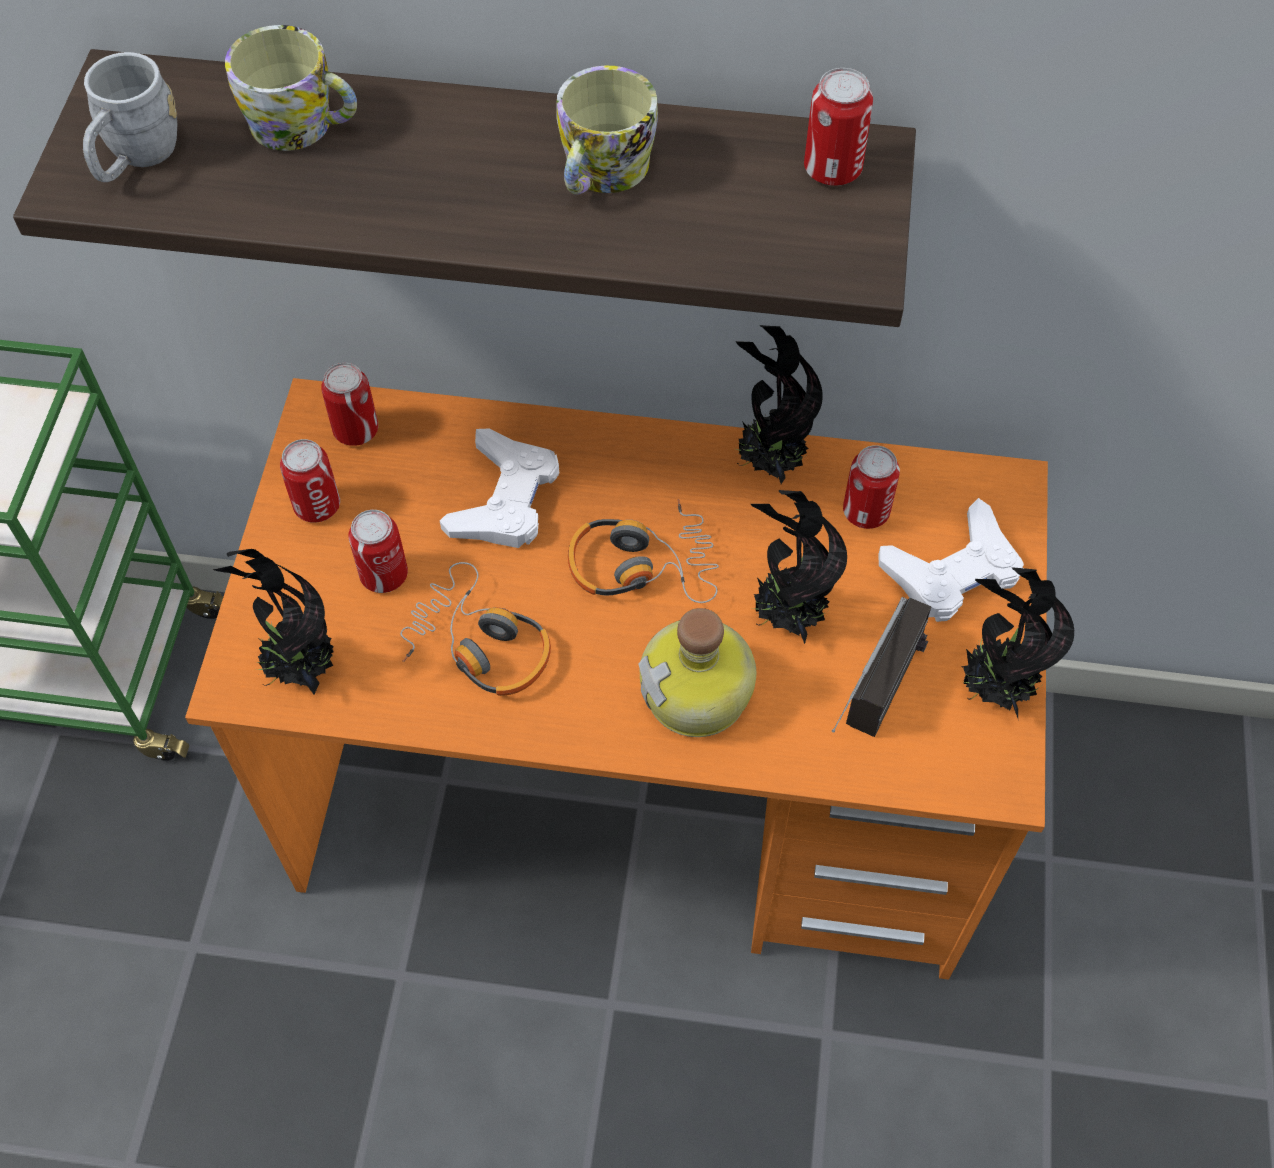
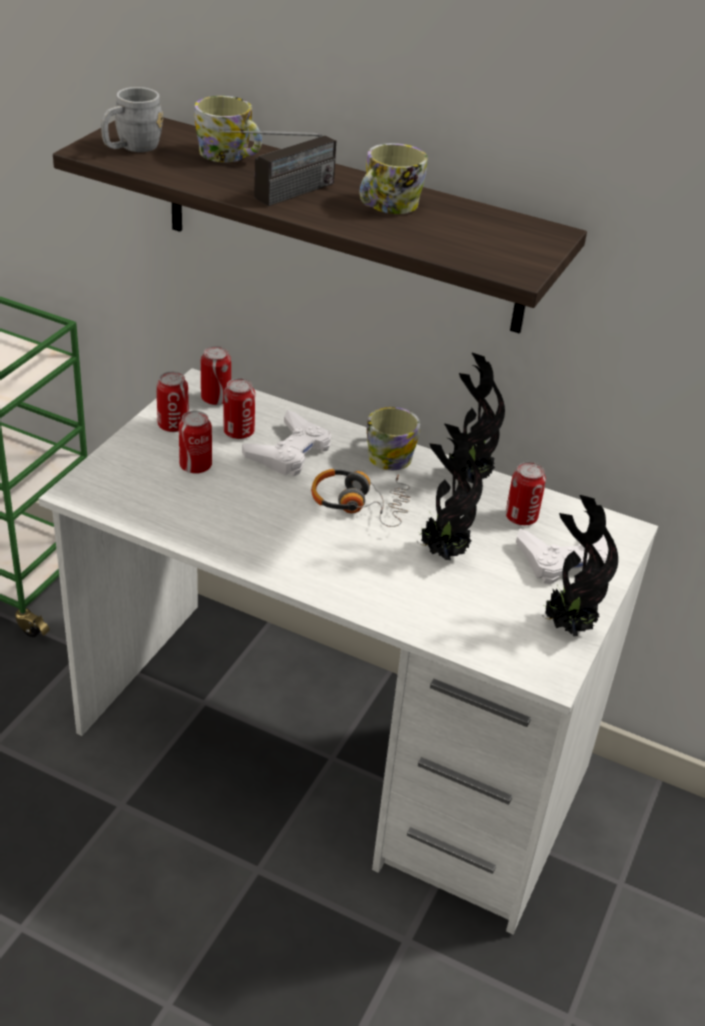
camera: 15 degrees right, 20 degrees down
(298, 669) = (118, 494): potted plant -> none
(480, 645) = (236, 513): headphones -> none
(639, 797) = (333, 752): orange desk -> white desk
(643, 455) = (387, 454): none -> mug
(699, 696) = (364, 575): bottle -> none
(832, 169) = (526, 233): can -> can (238, 432)
(874, 709) = (479, 614): radio -> radio (278, 198)

